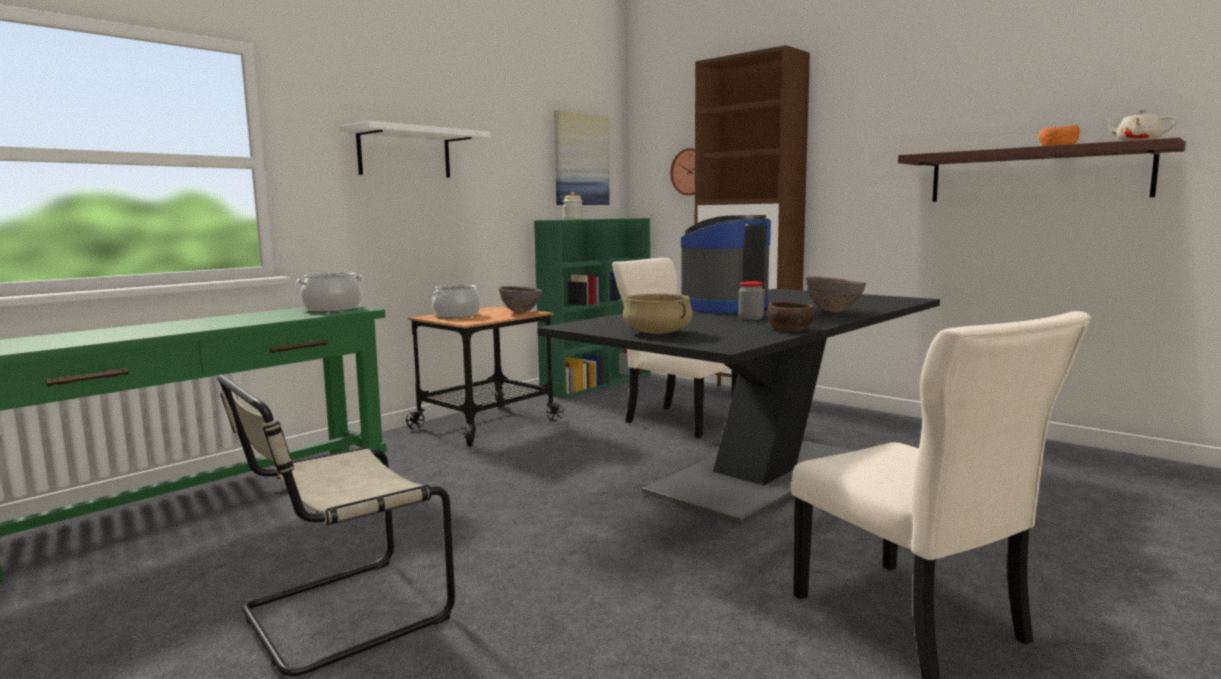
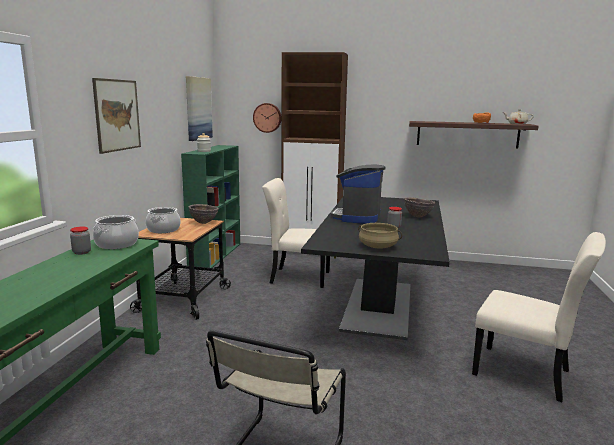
camera: 30 degrees left, 5 degrees up
(280, 312) = (81, 252): none -> jar
(405, 153) = (117, 115): white shelf -> picture
(791, 329) = (431, 235): brown bowl -> none

